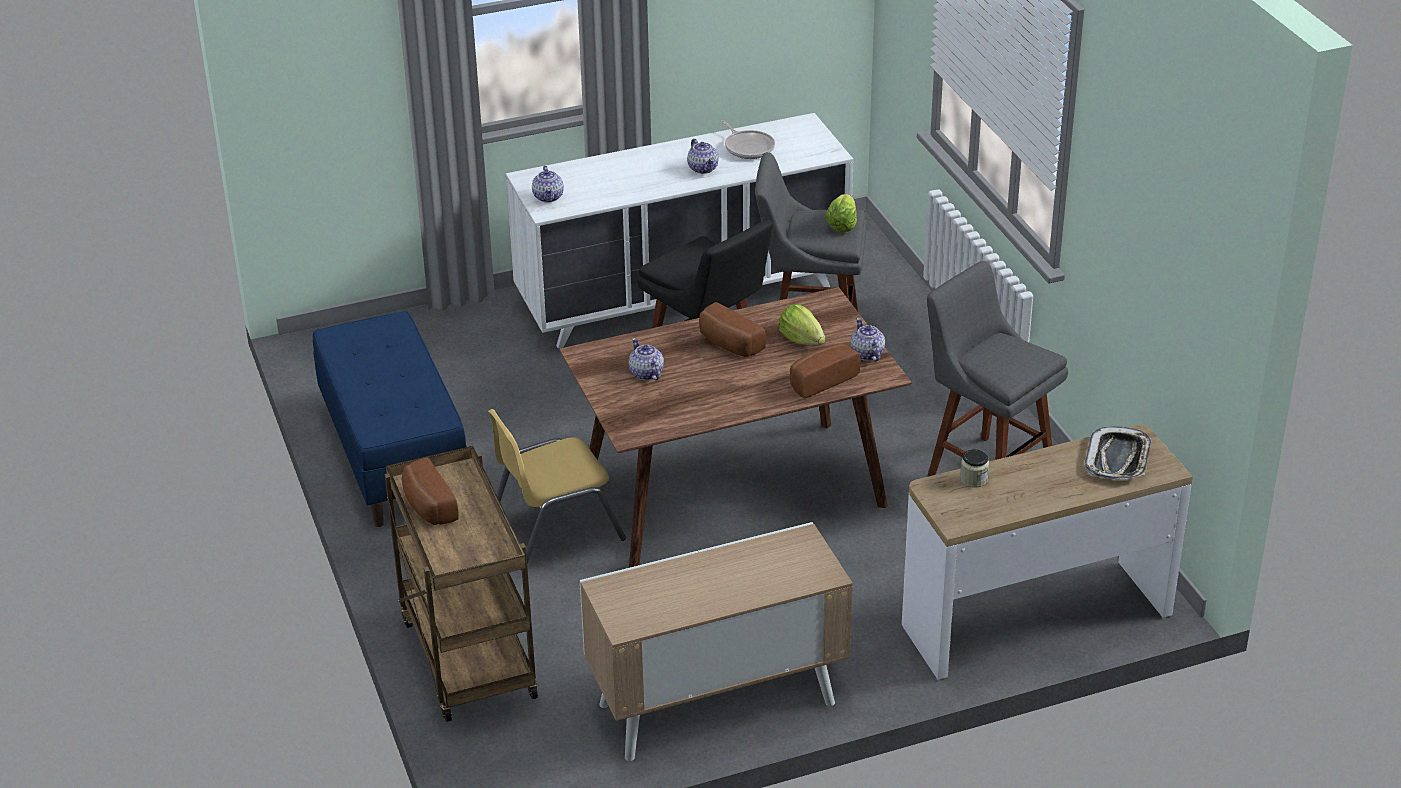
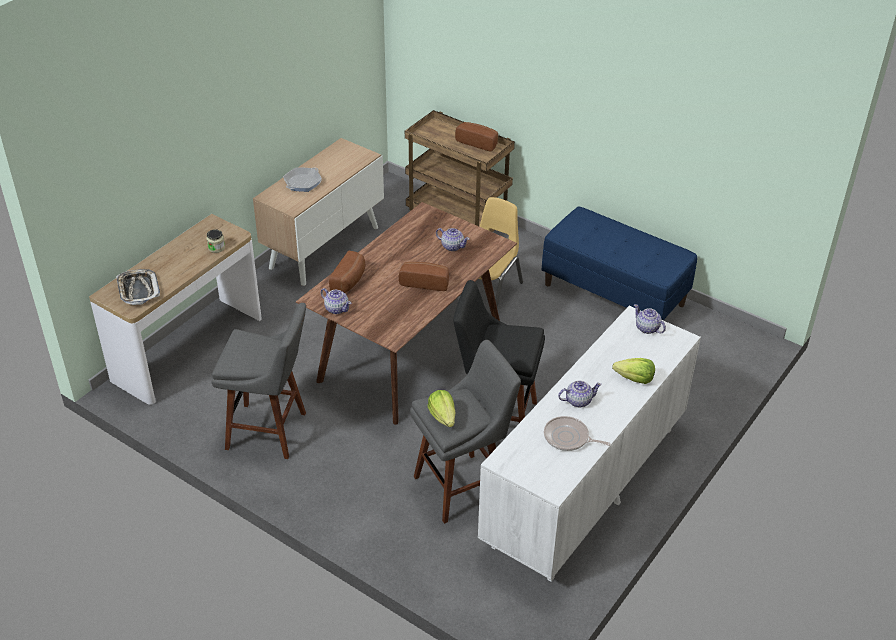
camera: 145 degrees right, 5 degrees up
(703, 168) = (578, 401): teapot -> teapot turned 135 degrees clockwise
(752, 578) = (302, 182): none -> frying pan
(802, 340) = (384, 302): lettuce -> lettuce (634, 379)

